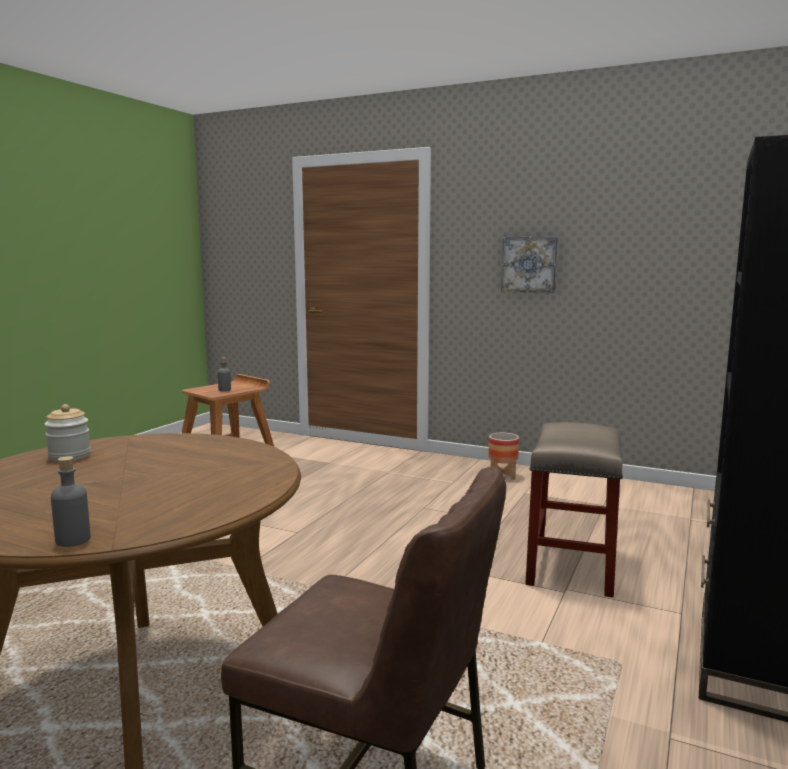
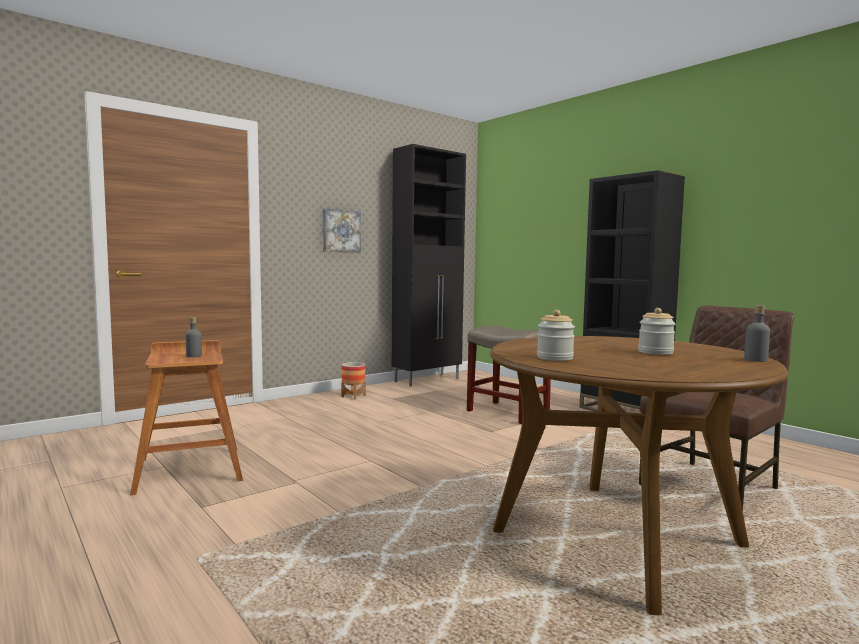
camera: 65 degrees left, 5 degrees down
(132, 489) = (655, 352): none -> jar
(650, 490) = (428, 380): none -> black cabinet

